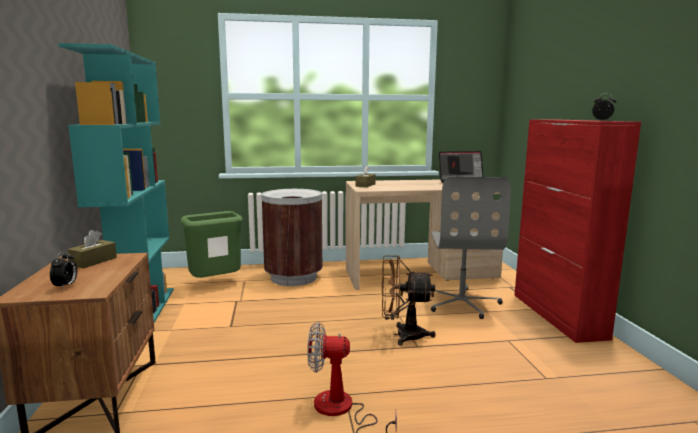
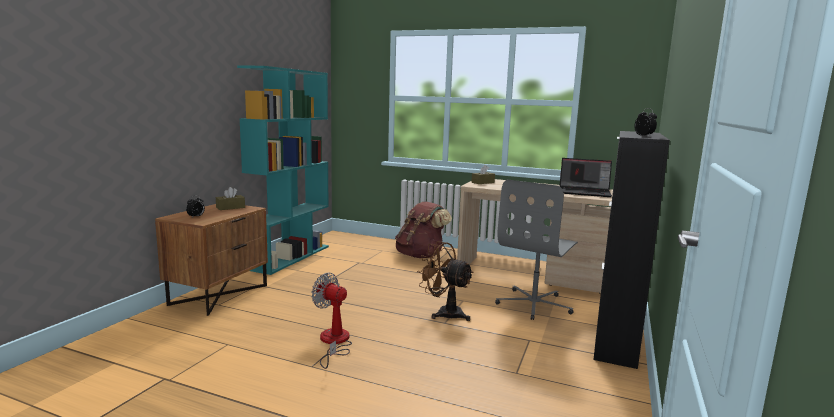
camera: 30 degrees right, 0 degrees up
(215, 284) = (360, 249): green trash can -> none
(294, 278) = (420, 256): brown trash can -> brown backpack
(558, 315) = (615, 336): red cabinet -> black cabinet

